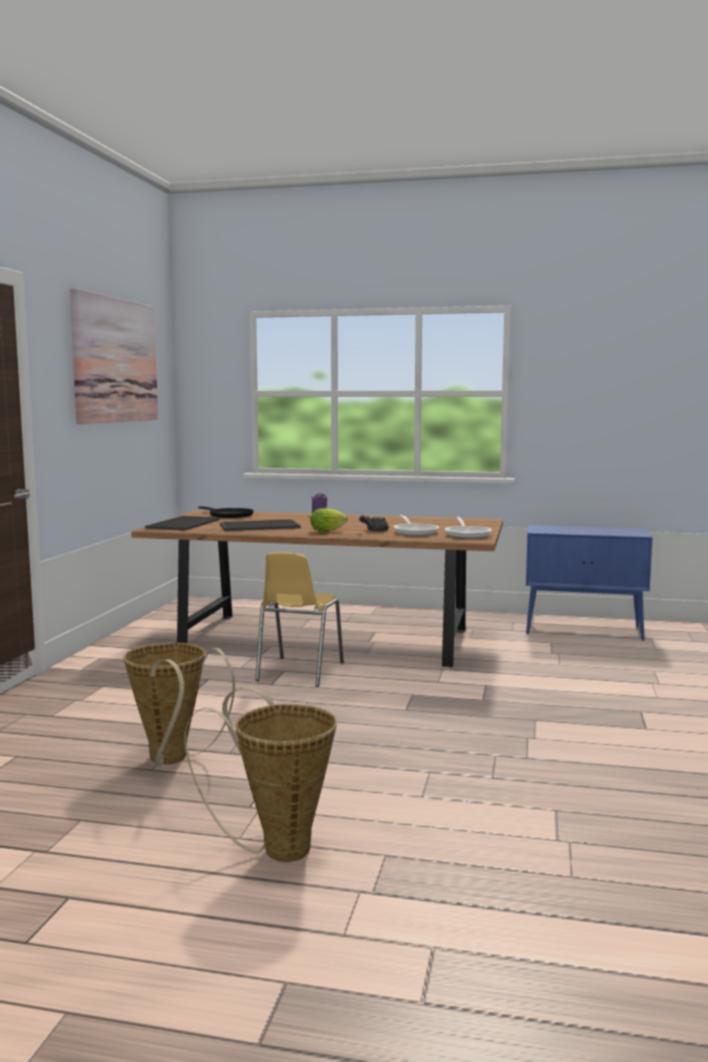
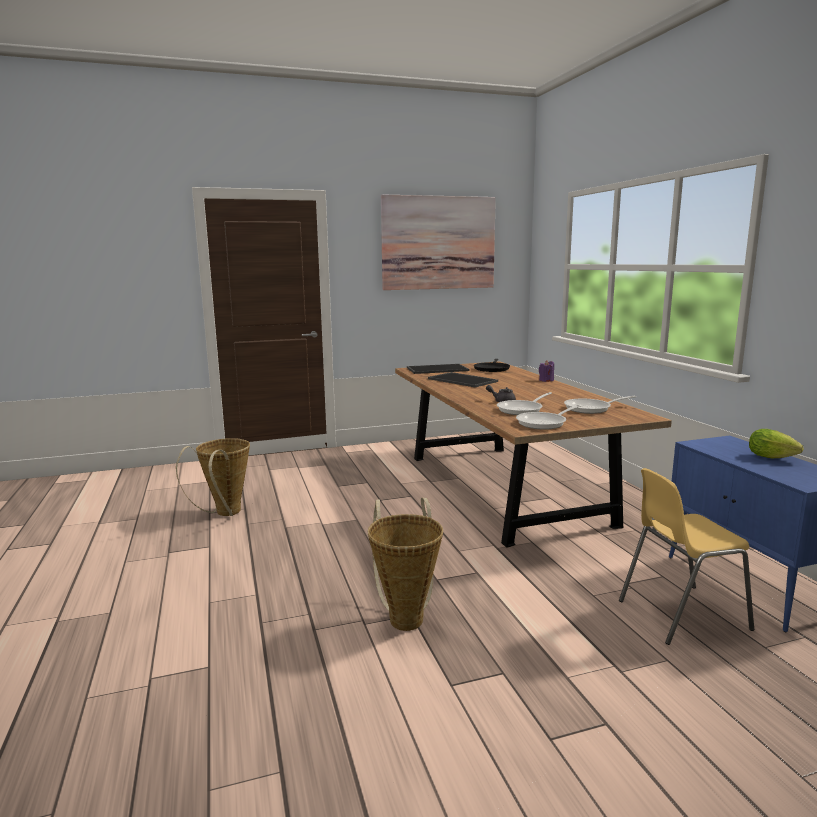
camera: 60 degrees right, 5 degrees up
(277, 847) = (114, 576): basket -> basket (406, 616)
(298, 672) = (414, 500): yellow chair -> yellow chair (680, 614)
(329, 531) = (476, 393): lettuce -> lettuce (774, 458)
(442, 523) = (591, 409): none -> frying pan

